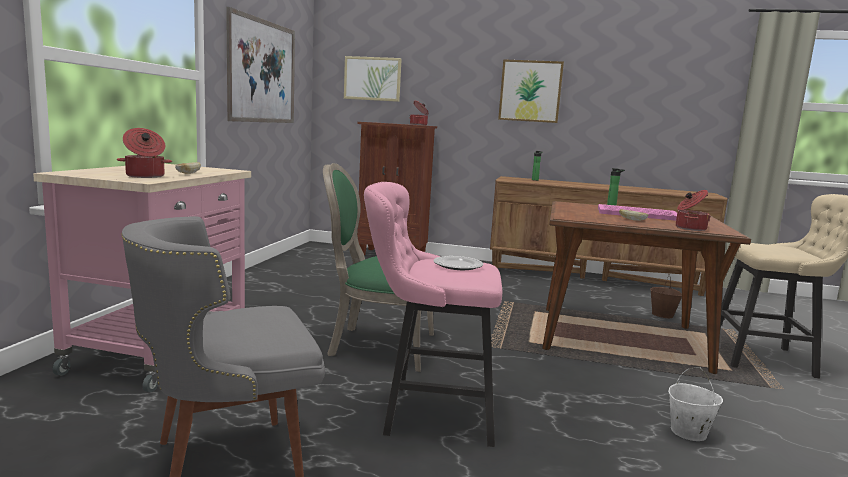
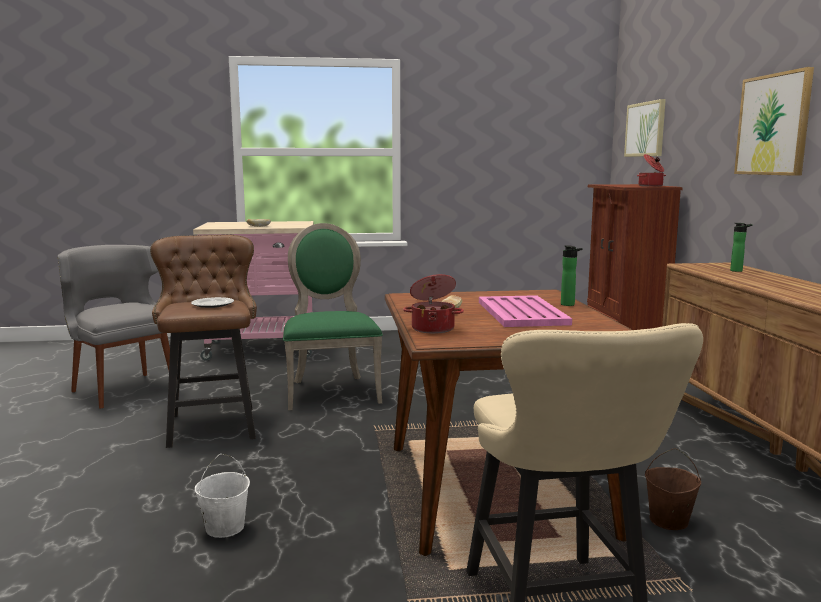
camera: 70 degrees right, 0 degrees up
(145, 176) = (226, 226): cooking pot -> none
(263, 72) = (498, 139): picture -> none
(424, 412) = (212, 421): pink stool -> brown stool

